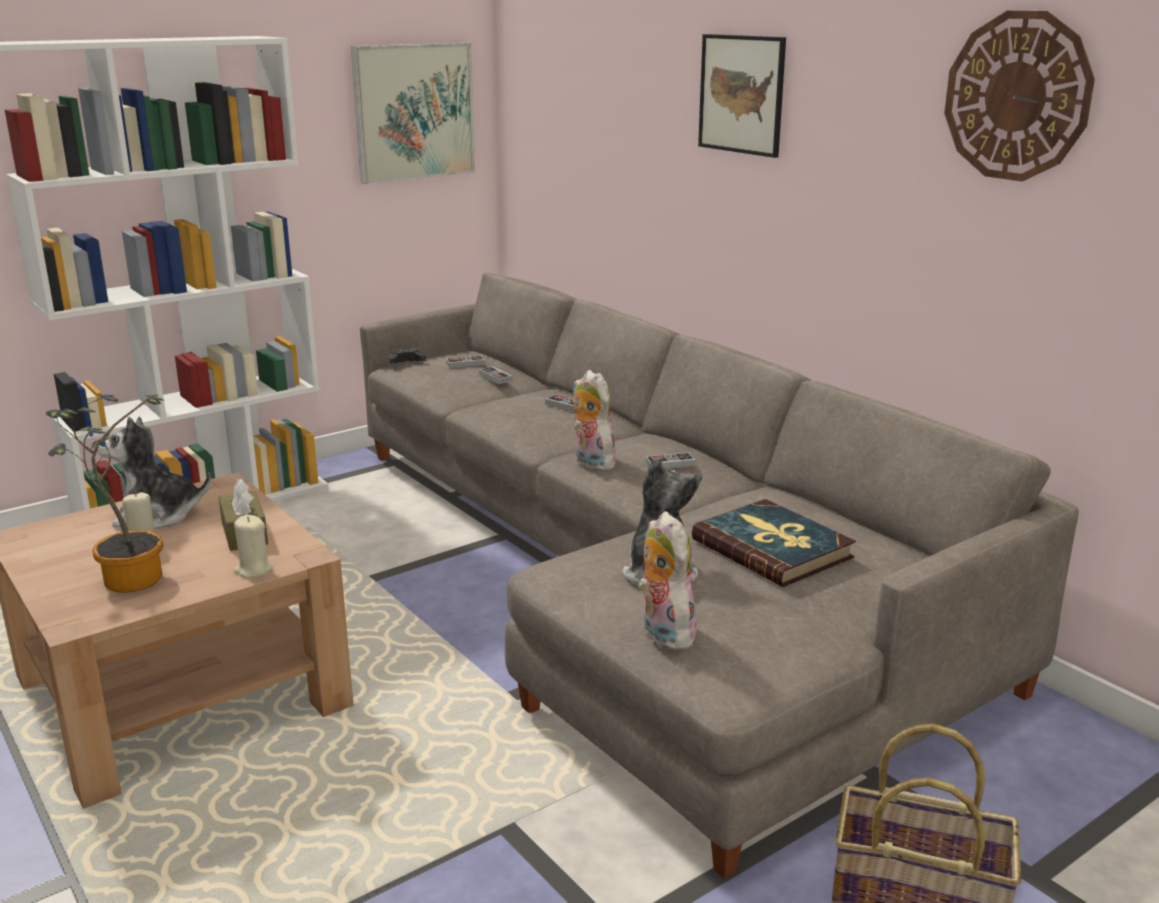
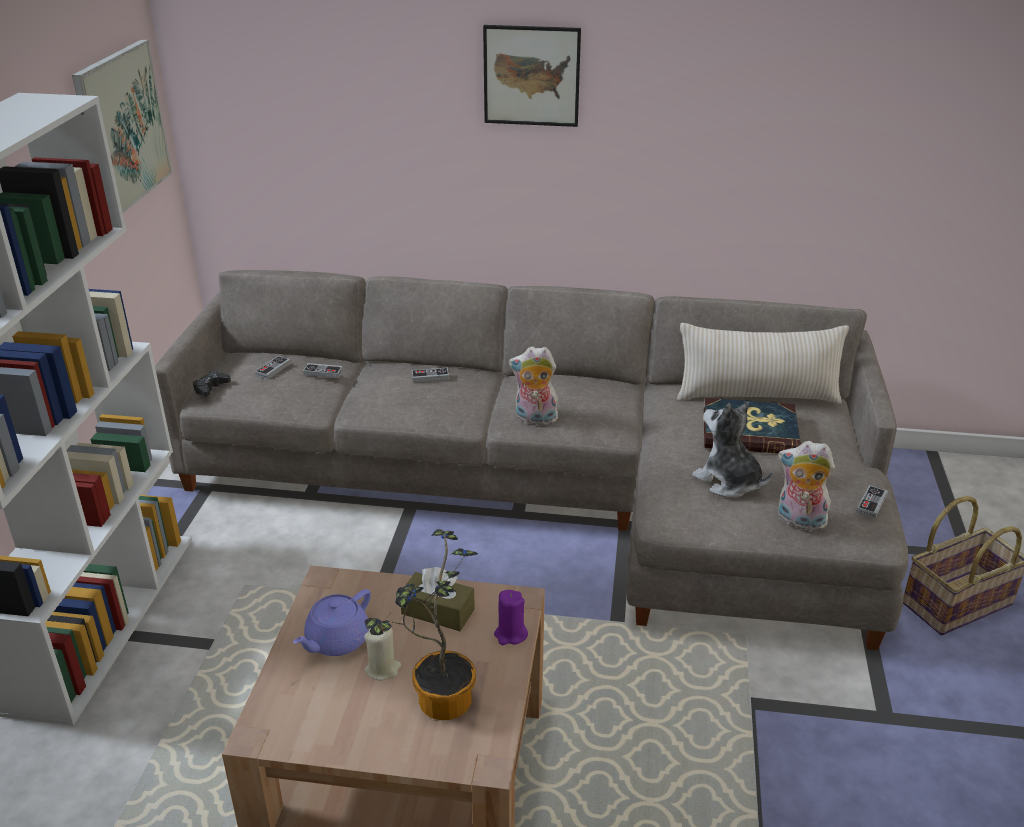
camera: 45 degrees left, 10 degrees up
(157, 515) = (336, 641): plush toy -> purple teapot
(253, 570) = (510, 634): beige candle -> purple candle
(670, 464) = (588, 396): game controller -> game controller (871, 504)
(855, 531) = (757, 396): none -> beige pillow
(1017, 96) = (805, 69): wall clock -> none

